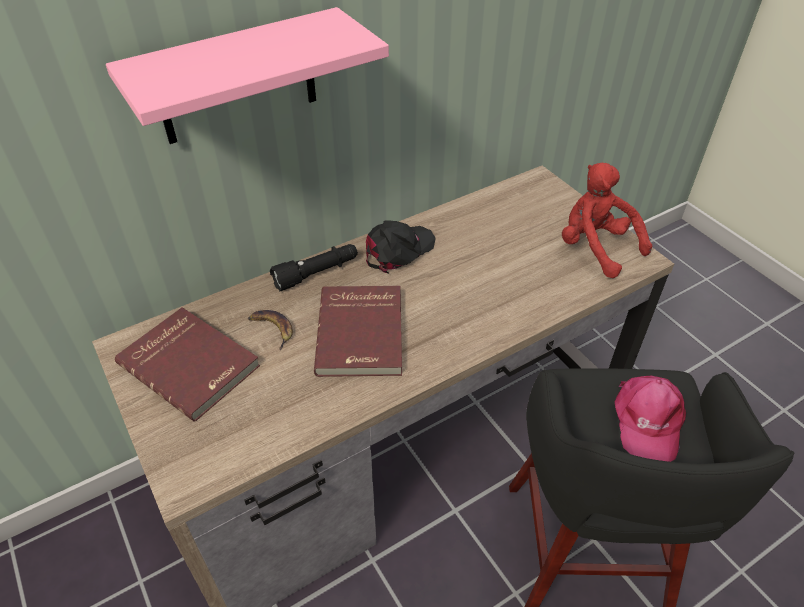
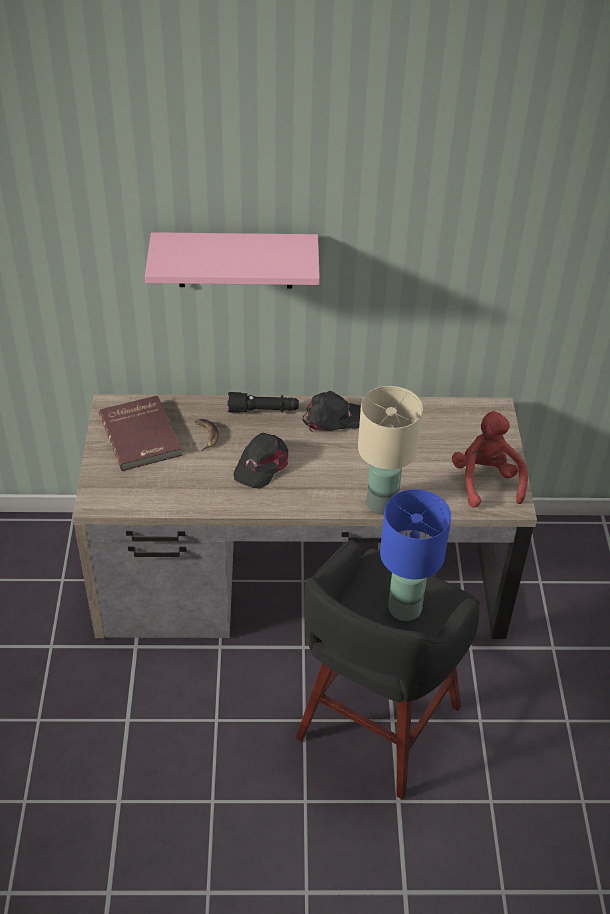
camera: 30 degrees right, 0 degrees up
(362, 333) = (261, 464): red book -> black cap
(525, 315) = (382, 503): none -> beige table lamp
(647, 421) = (405, 608): pink cap -> blue table lamp

